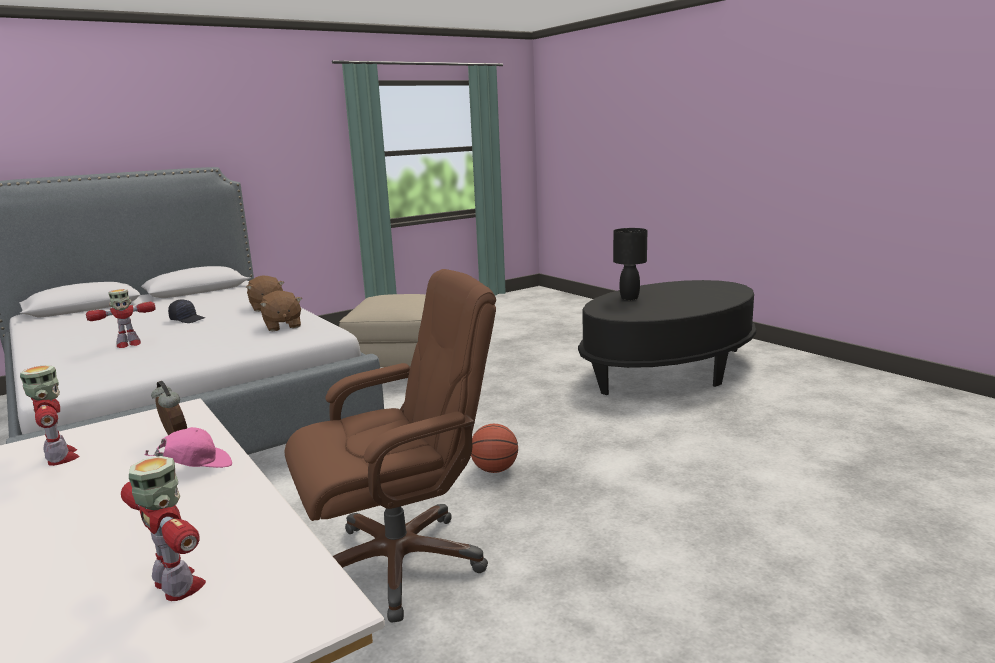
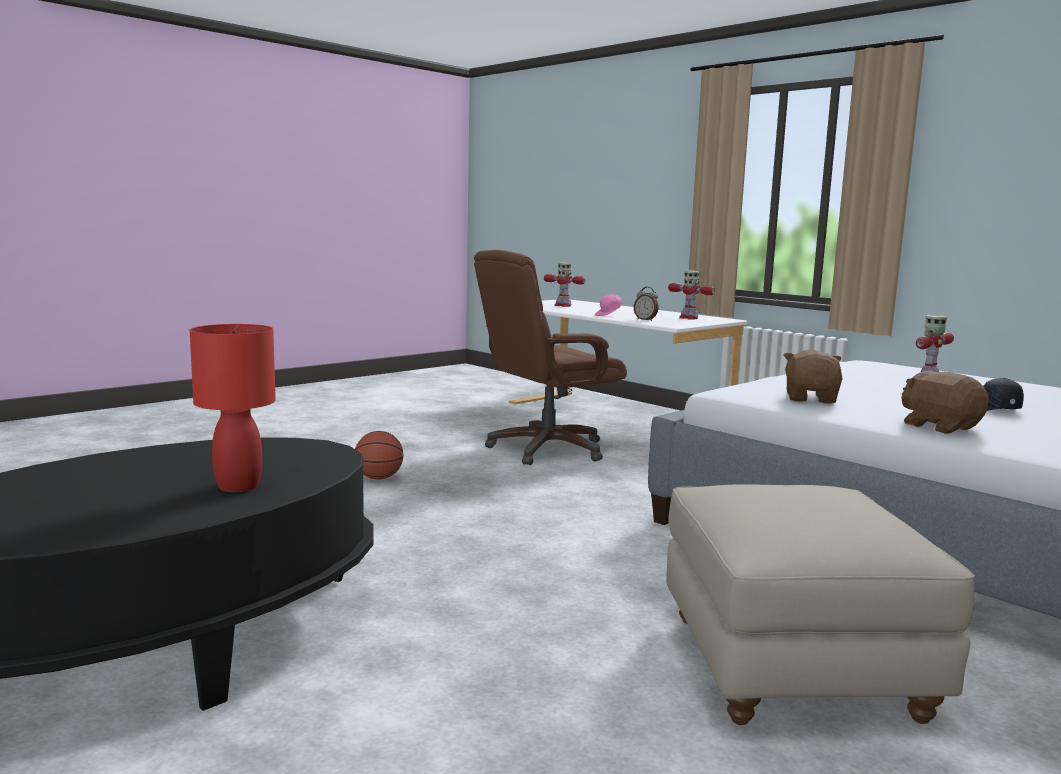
camera: 170 degrees right, 5 degrees down
(282, 326) = (811, 398): brown plush toy -> brown plush toy turned 45 degrees clockwise
(495, 470) = (496, 493): basketball -> basketball (378, 478)
(629, 298) = (239, 486): black table lamp -> red table lamp

